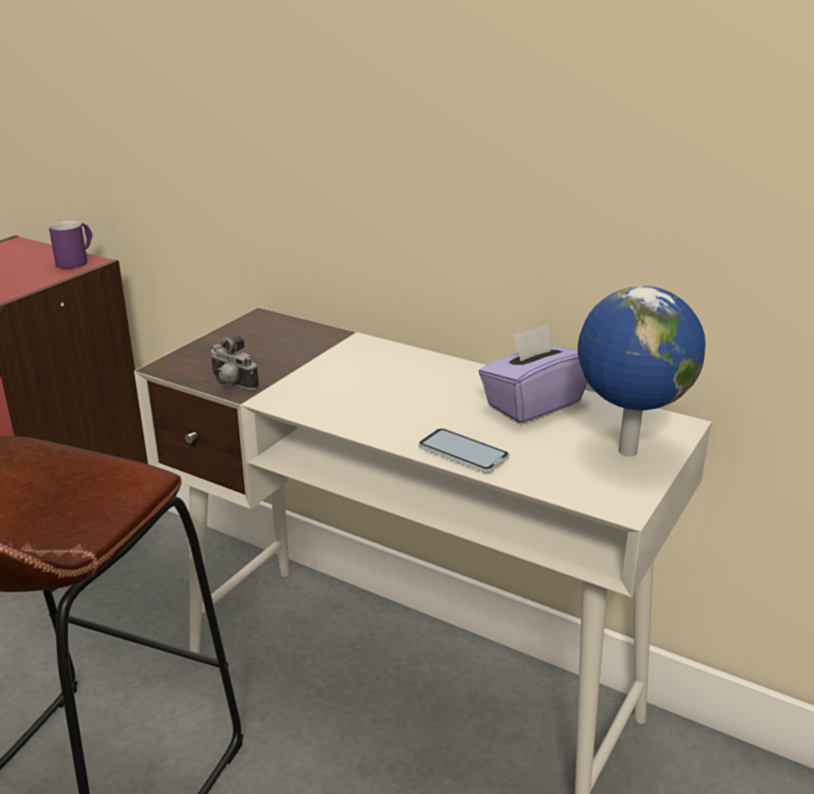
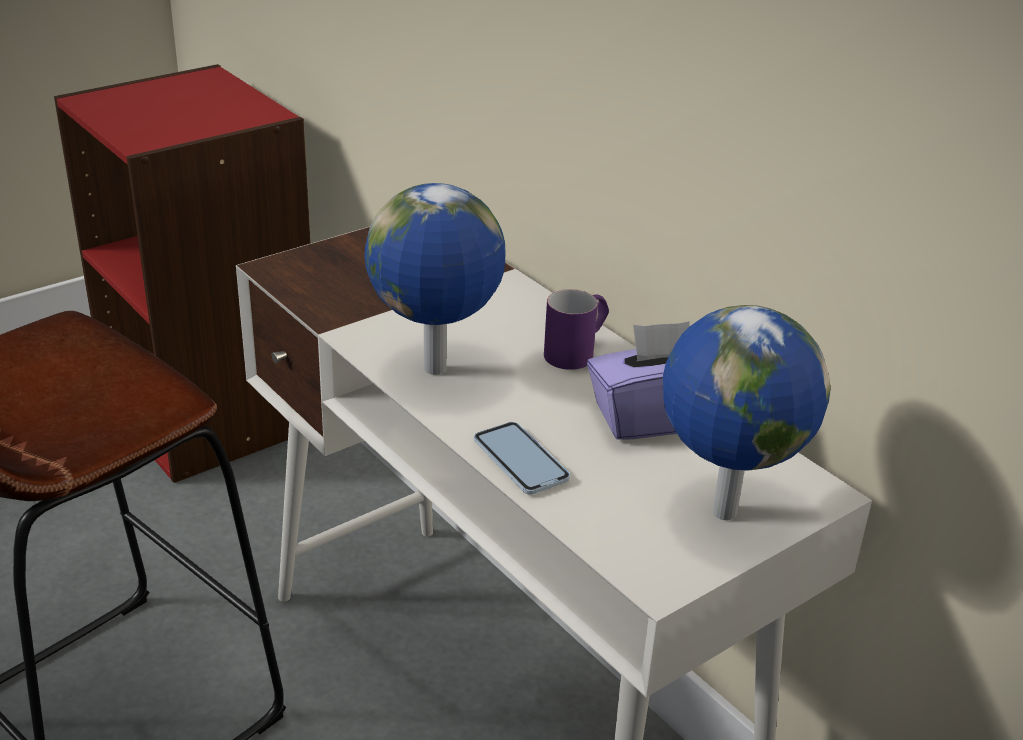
camera: 20 degrees right, 5 degrees up
(77, 261) = (259, 111): purple mug -> purple mug (577, 351)
(231, 385) = (324, 307): camera -> none
(352, 408) = (436, 370): none -> globe

